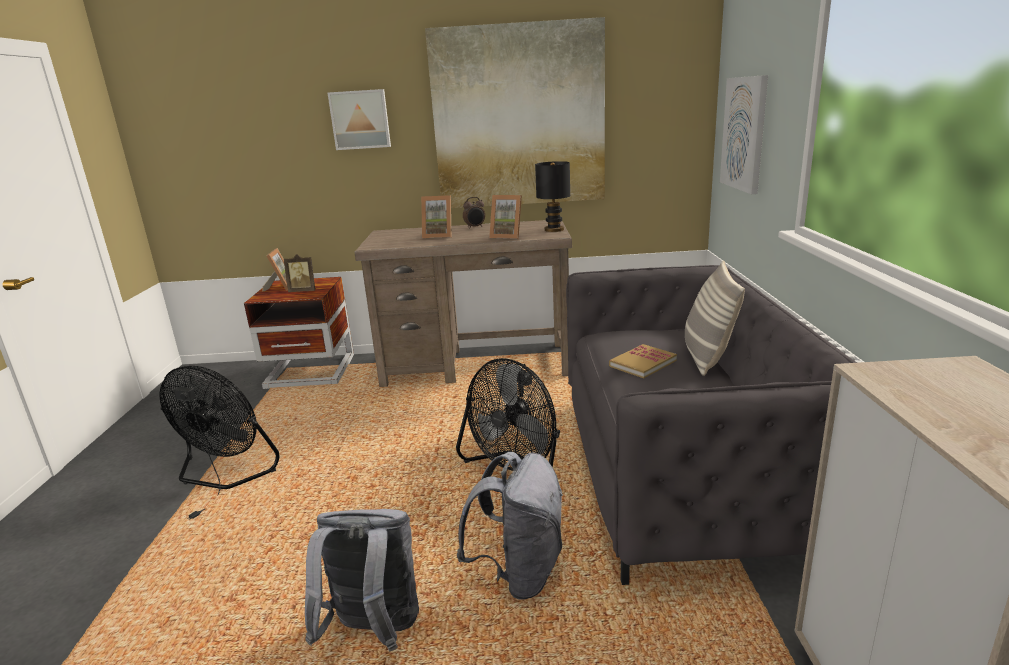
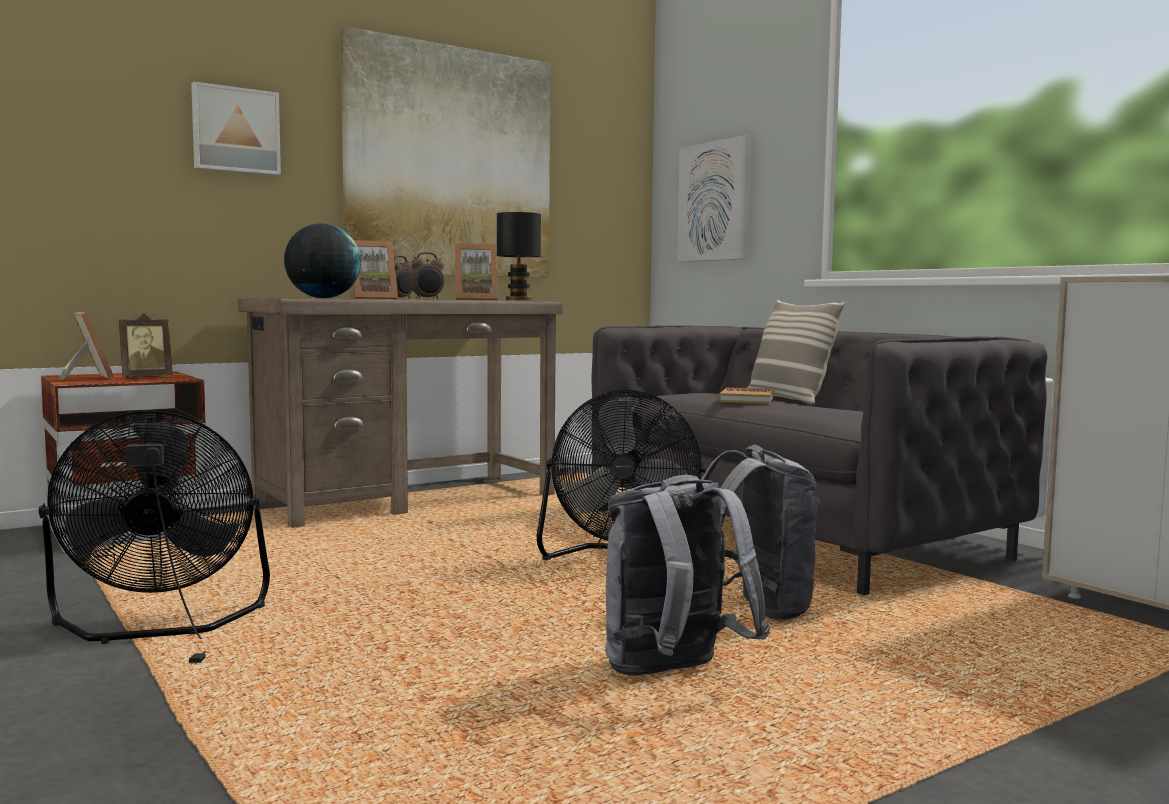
camera: 35 degrees left, 15 degrees down
(393, 243) = (323, 298): none -> globe
(466, 240) = (427, 299): none -> alarm clock

